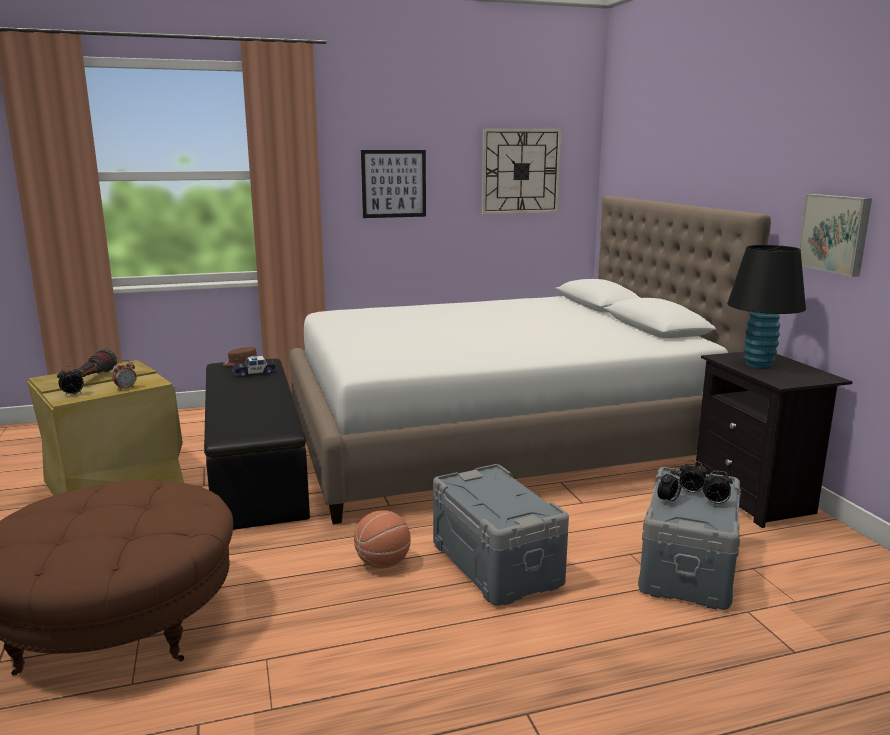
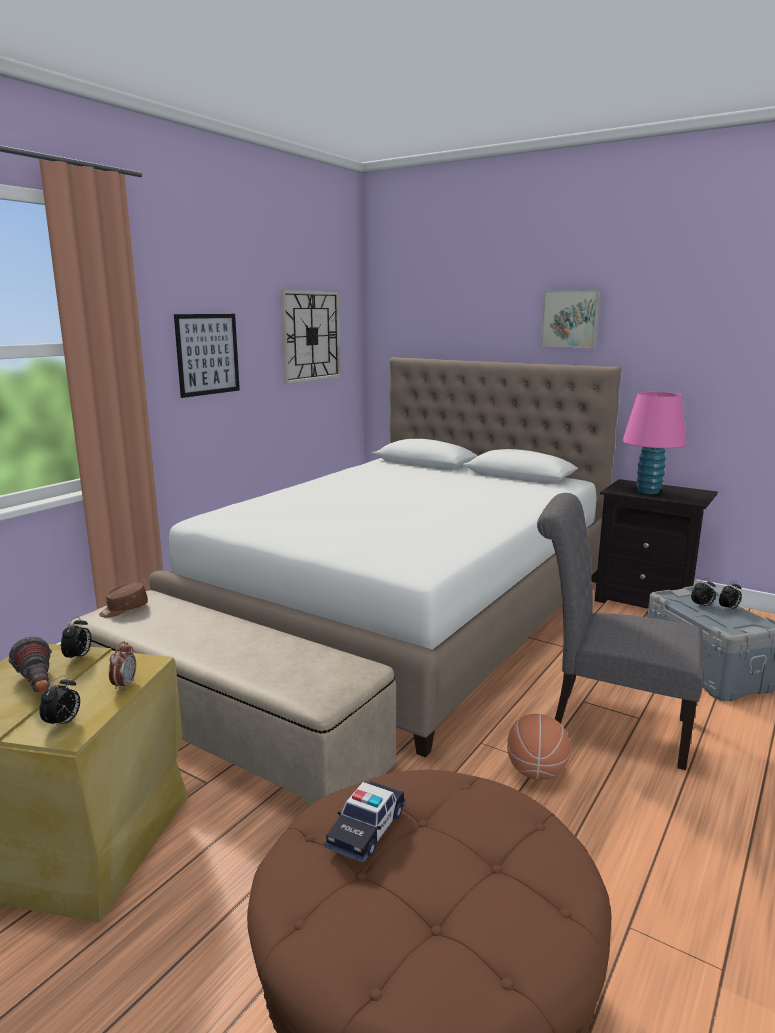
camera: 40 degrees left, 0 degrees up
(254, 373) = (169, 615): toy car -> toy car (367, 829)
(255, 466) = (228, 733): black bench -> beige bench
(497, 563) = (608, 725): grey storage box -> grey chair
(668, 501) = (706, 617): alarm clock -> alarm clock (78, 657)
(758, 365) = (648, 491): black table lamp -> pink table lamp
(835, 233) = (687, 379): picture -> picture (570, 318)

